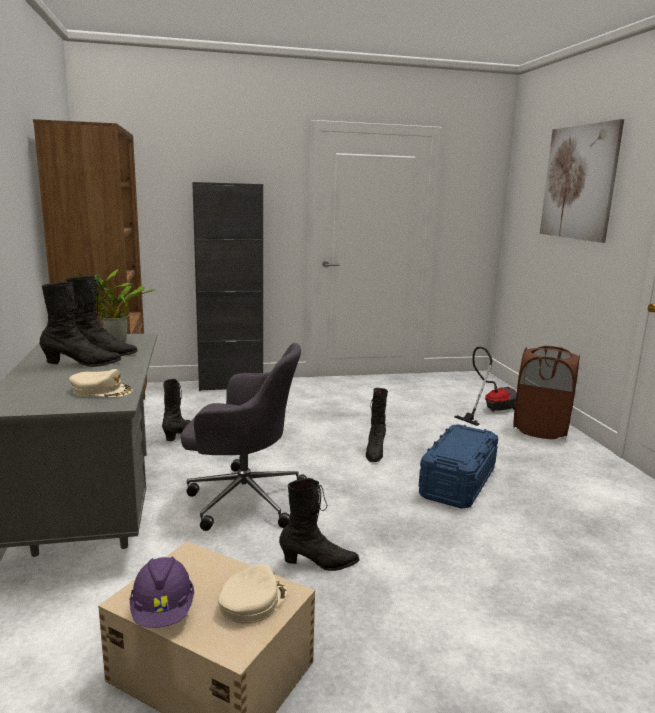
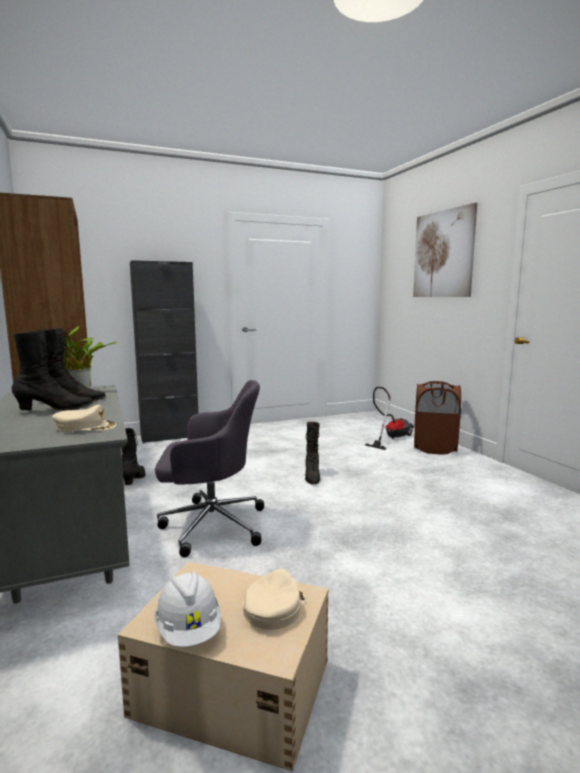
camera: 10 degrees left, 5 degrees down
(163, 611) = (189, 630): purple hard hat -> white hard hat
(319, 563) = (299, 572): black boot -> none
(458, 482) = (389, 493): blue storage box -> none

